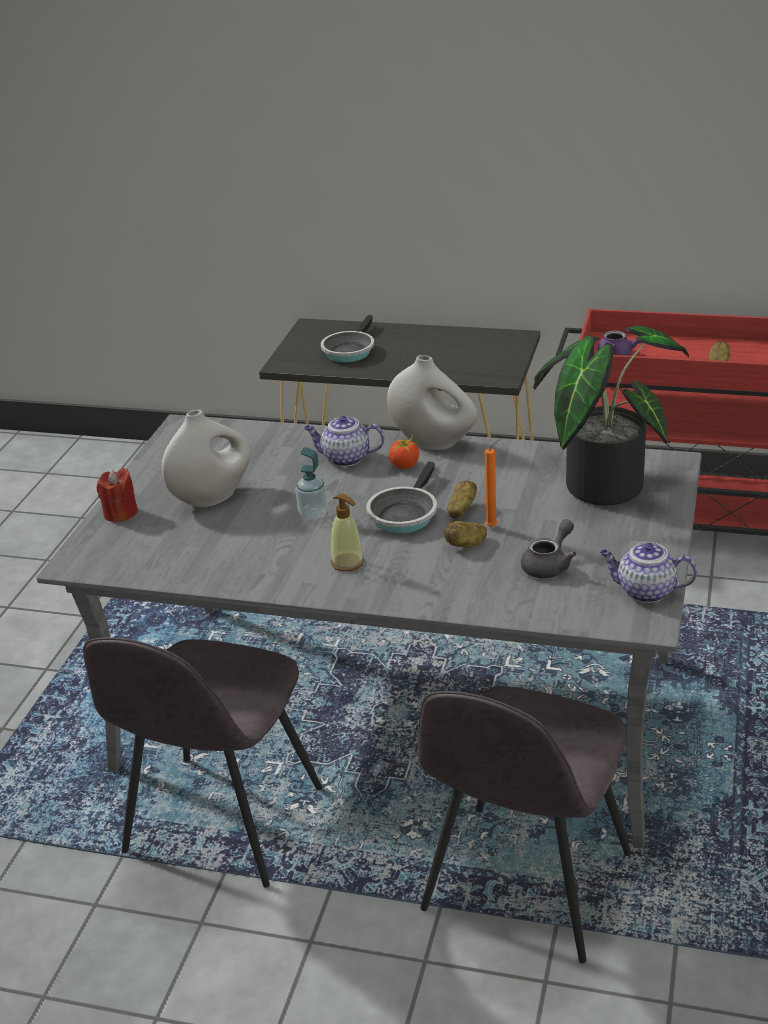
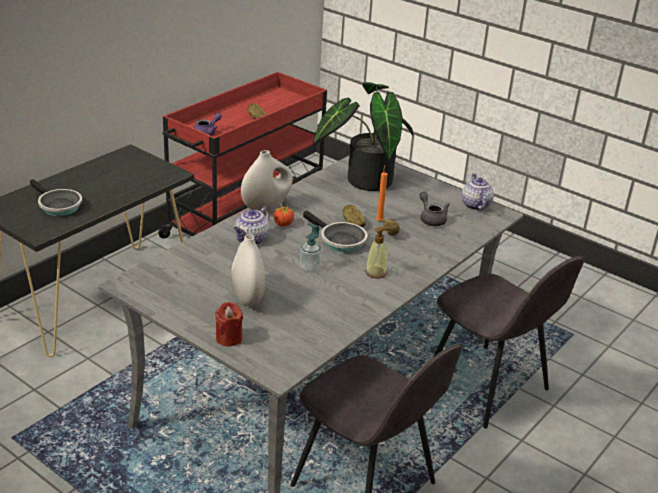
camera: 70 degrees left, 0 degrees up
(645, 591) = (475, 205): teapot -> teapot turned 135 degrees clockwise

